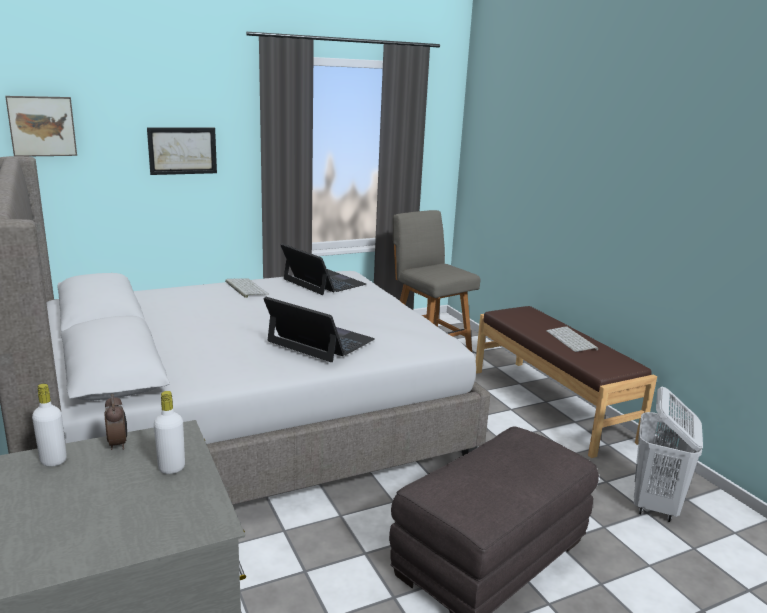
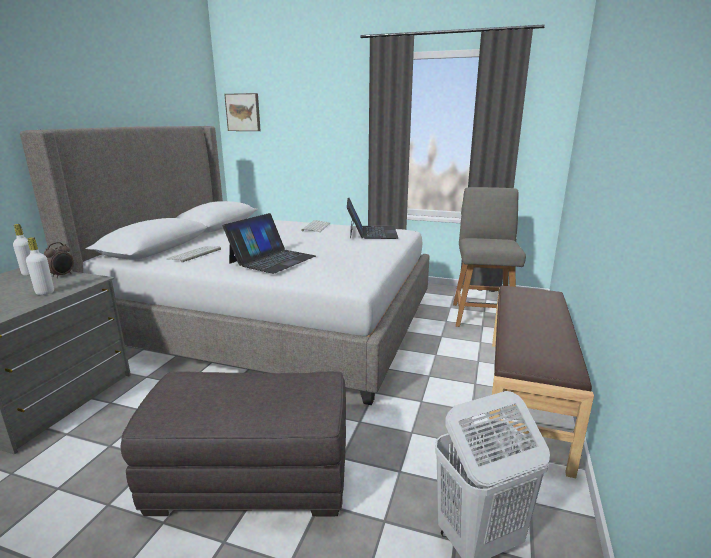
camera: 45 degrees right, 0 degrees up
(182, 150) = (321, 130): picture -> none
(320, 341) = (272, 259): laptop -> laptop turned 45 degrees clockwise
(572, 340) = (542, 328): keyboard -> keyboard (194, 254)

